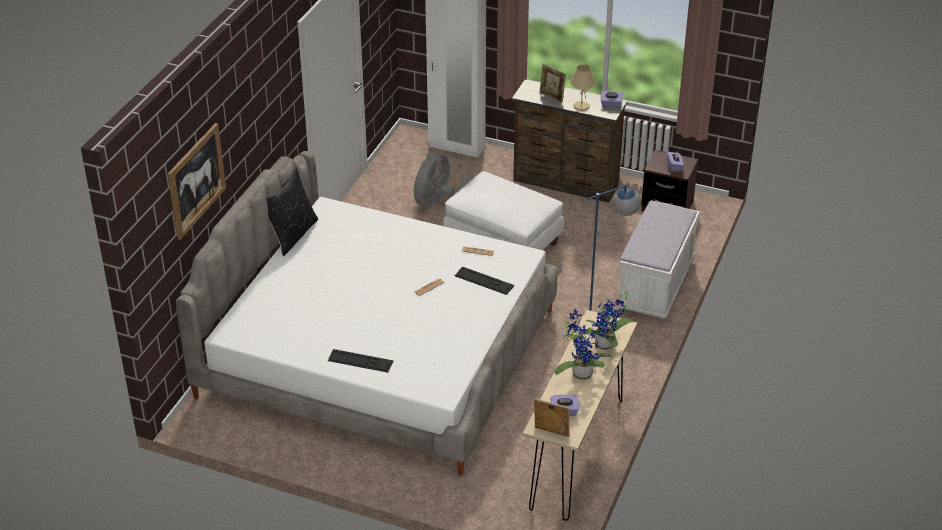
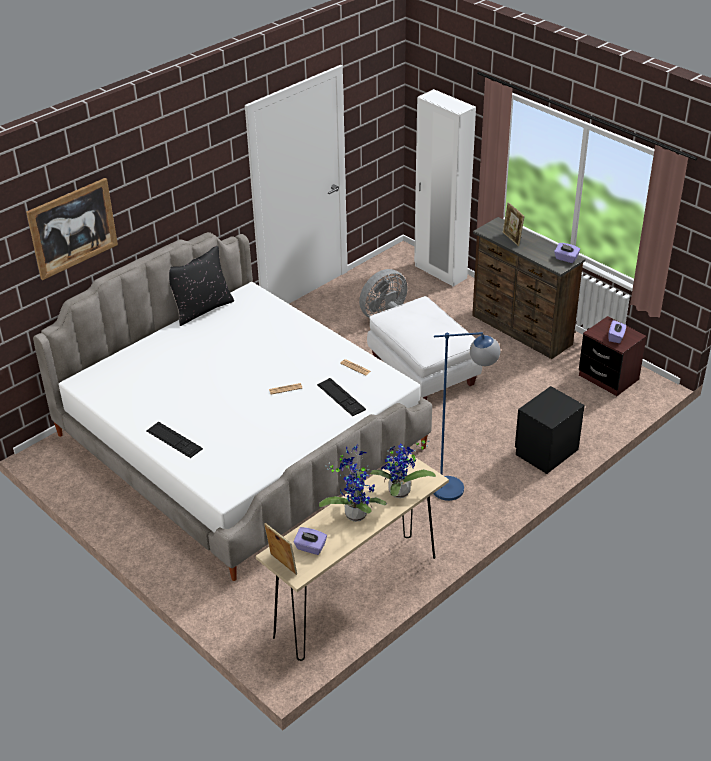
camera: 25 degrees right, 0 degrees up
(581, 106) = (534, 253): beige table lamp -> none
(656, 285) = (546, 452): white bench -> black nightstand

